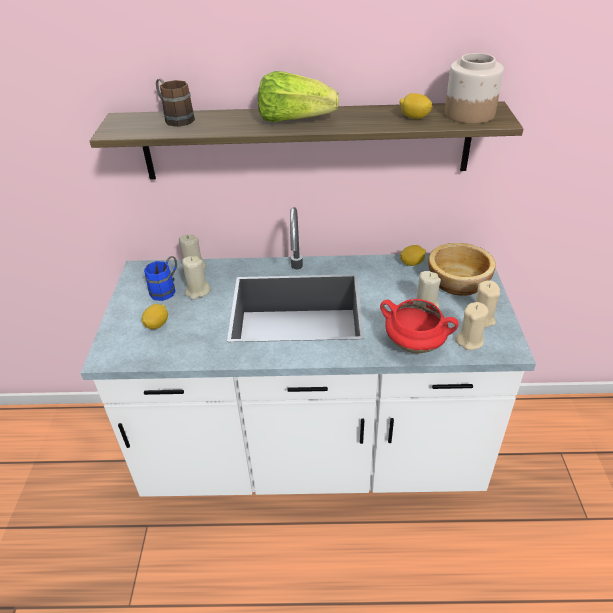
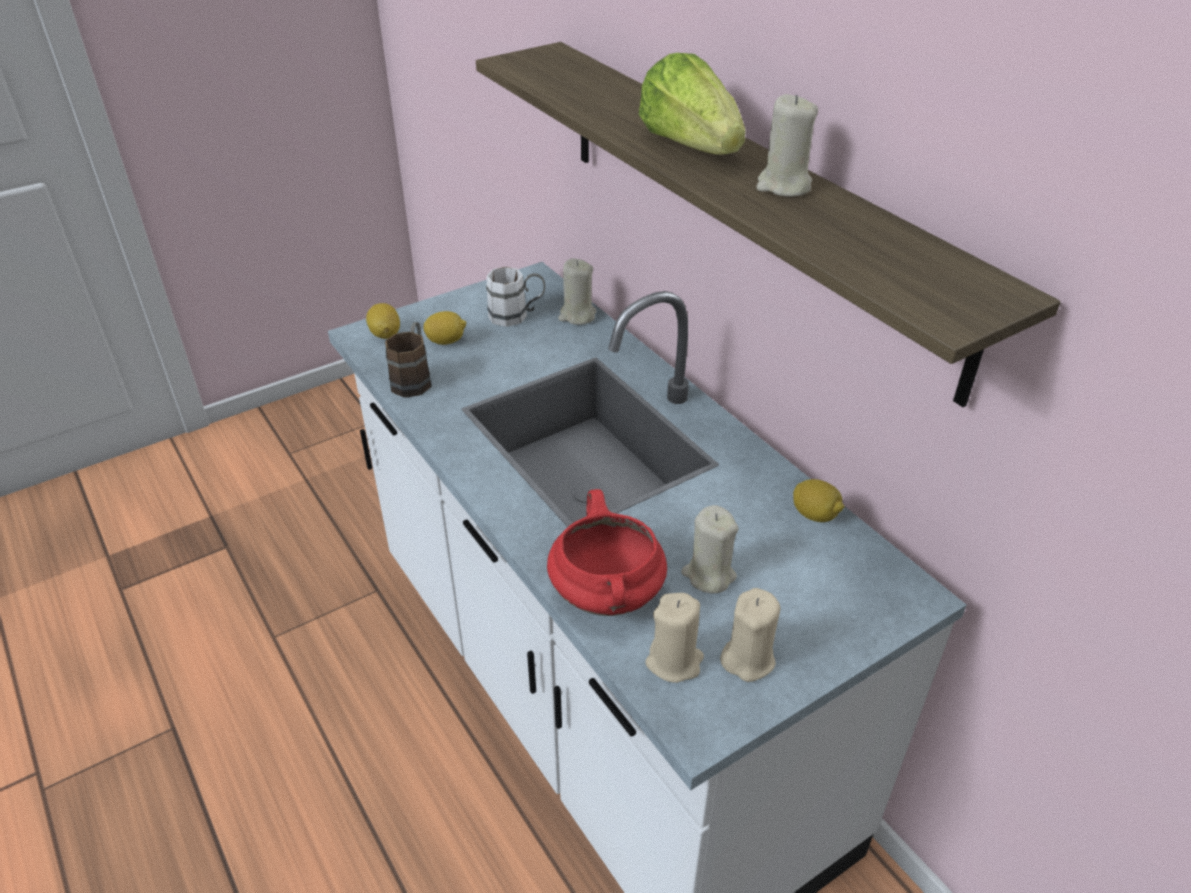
camera: 55 degrees right, 0 degrees up
(167, 289) = (517, 316): blue mug -> white mug
(175, 118) = (592, 78): brown mug -> brown mug (414, 378)
(197, 291) = (535, 340): beige candle -> beige candle (783, 186)
(414, 117) = (838, 232): lemon -> lemon (385, 334)
(459, 282) = (823, 594): bowl -> none
(468, 114) = (931, 277): jar -> none

